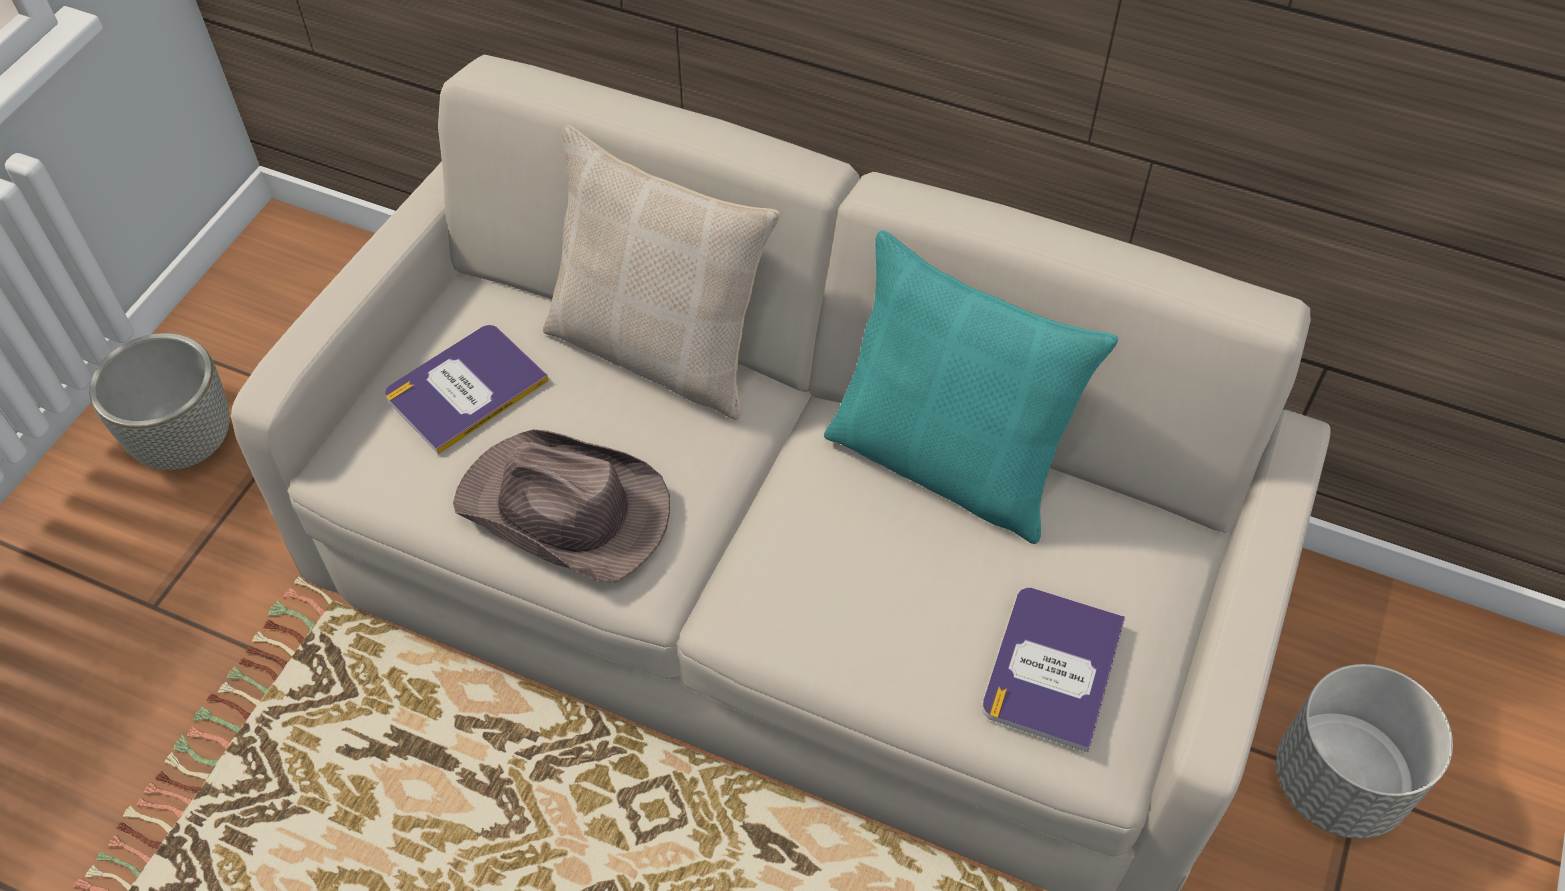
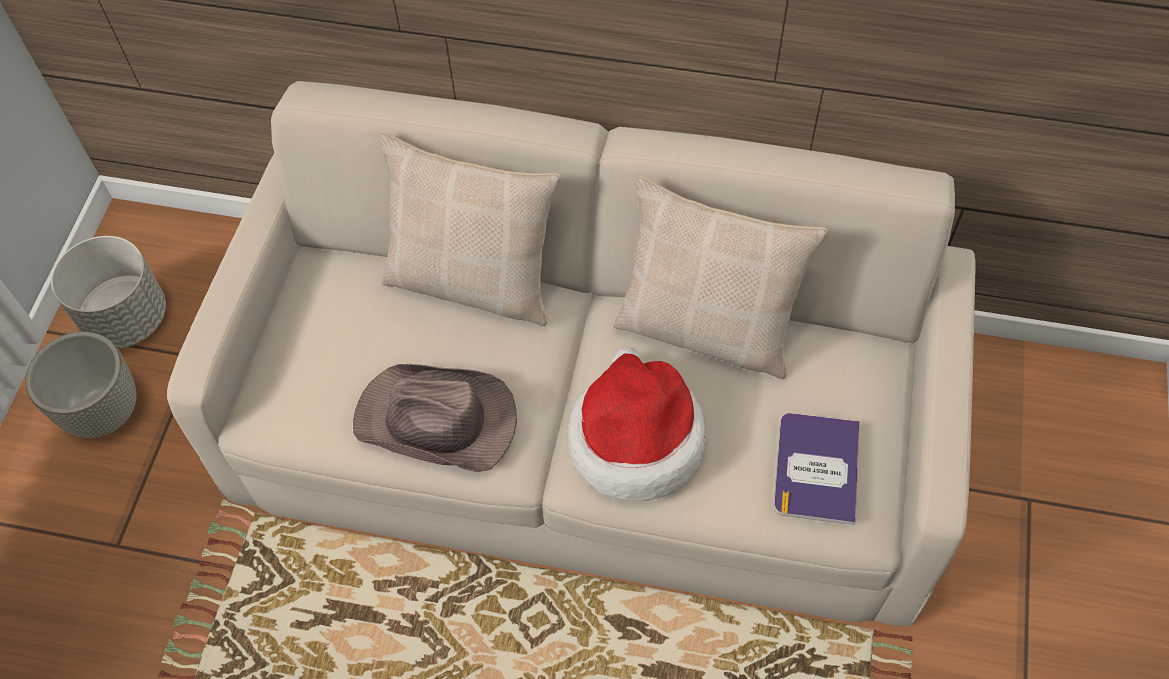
camera: 10 degrees left, 5 degrees up
(466, 388) = (336, 340): book -> none
(816, 582) = (635, 439): none -> hat
(948, 462) = (707, 328): turquoise pillow -> beige pillow
(1339, 783) = (1015, 498): grey planter -> grey planter (127, 318)

